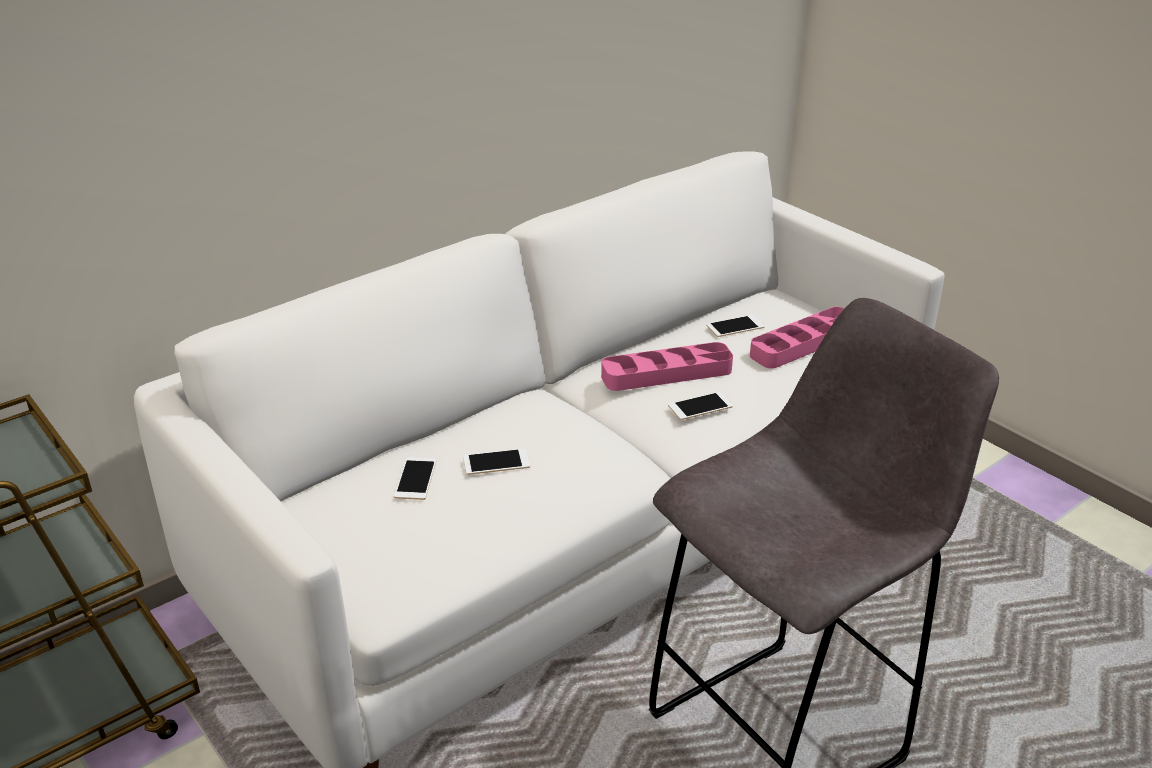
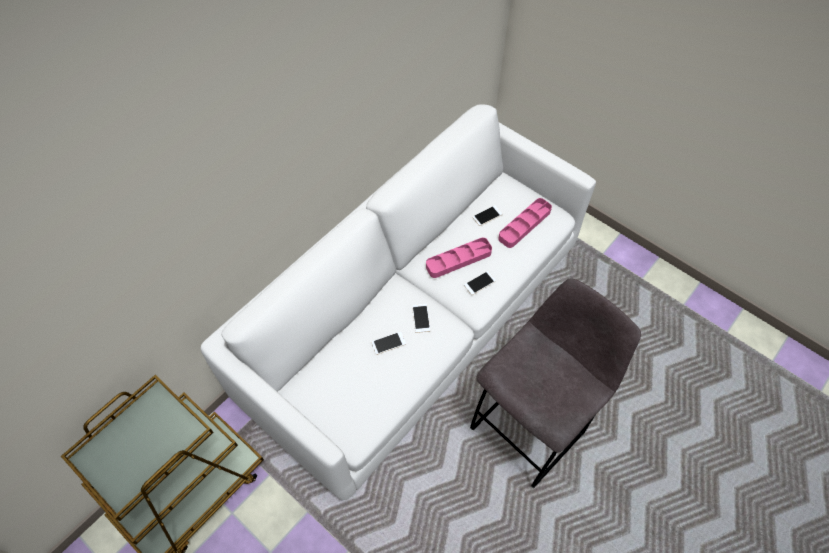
camera: 10 degrees left, 25 degrees up
(415, 479) = (351, 360): phone -> phone (421, 318)

